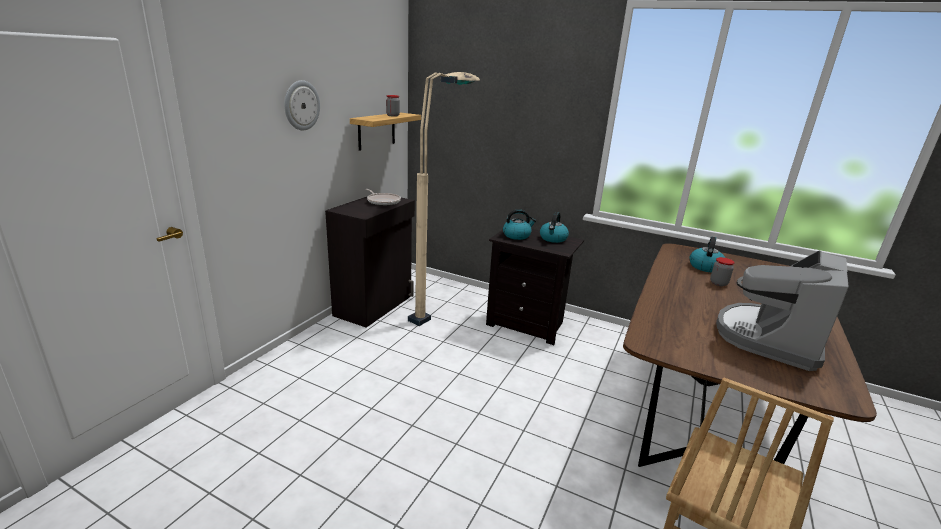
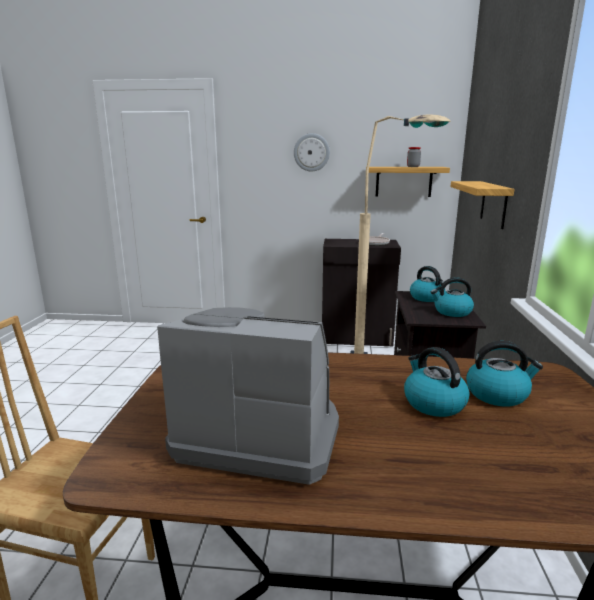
camera: 70 degrees right, 5 degrees down
(510, 148) = (494, 204): none -> shelf
(718, 283) = (433, 403): jar -> kettle

